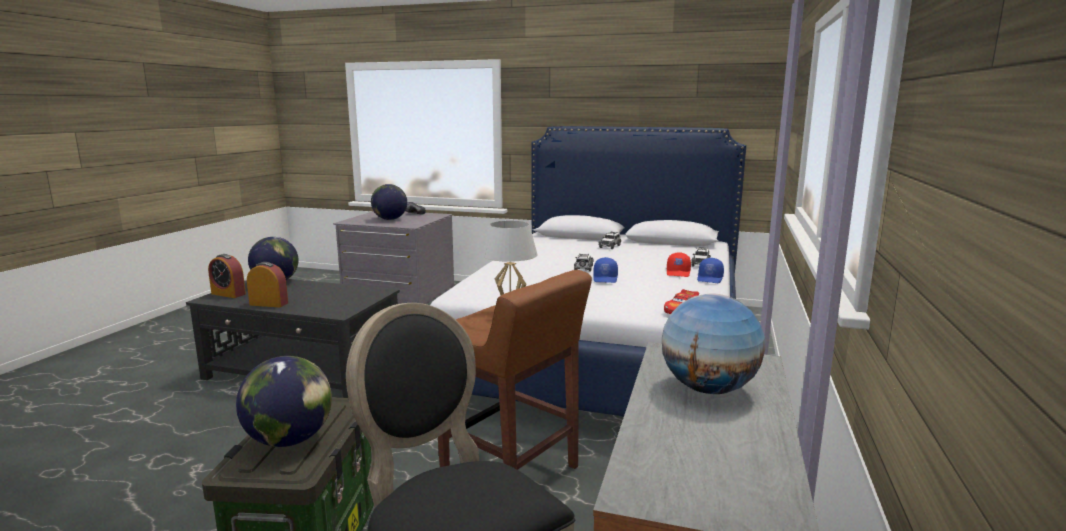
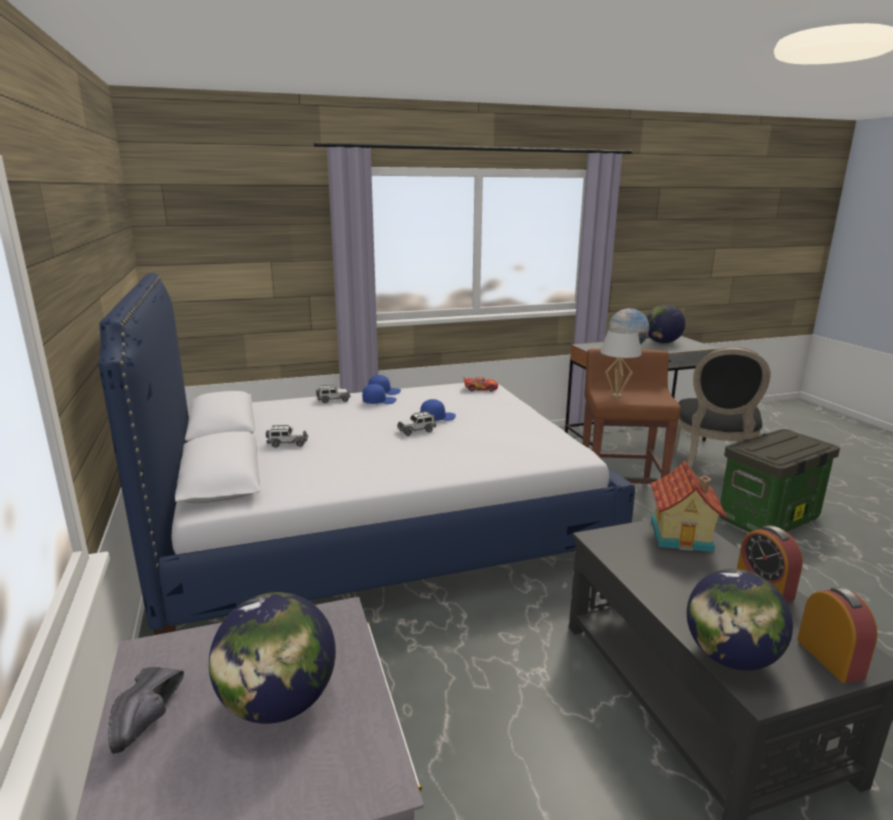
camera: 125 degrees left, 5 degrees up
(289, 440) = (789, 443): globe -> globe (662, 343)
(334, 307) = (683, 535): none -> toy house
(678, 273) = (379, 401): red cap -> blue cap

